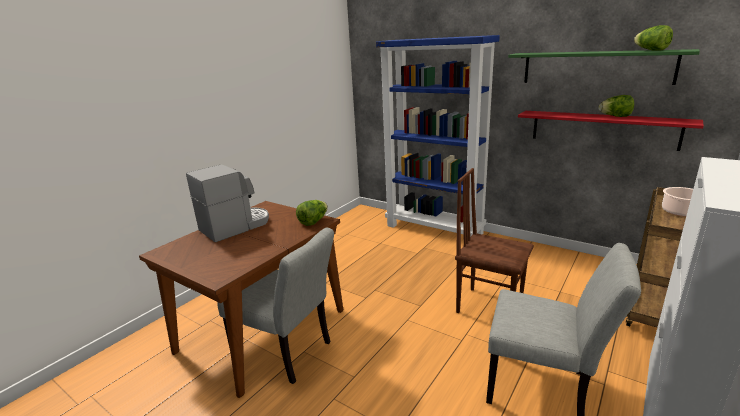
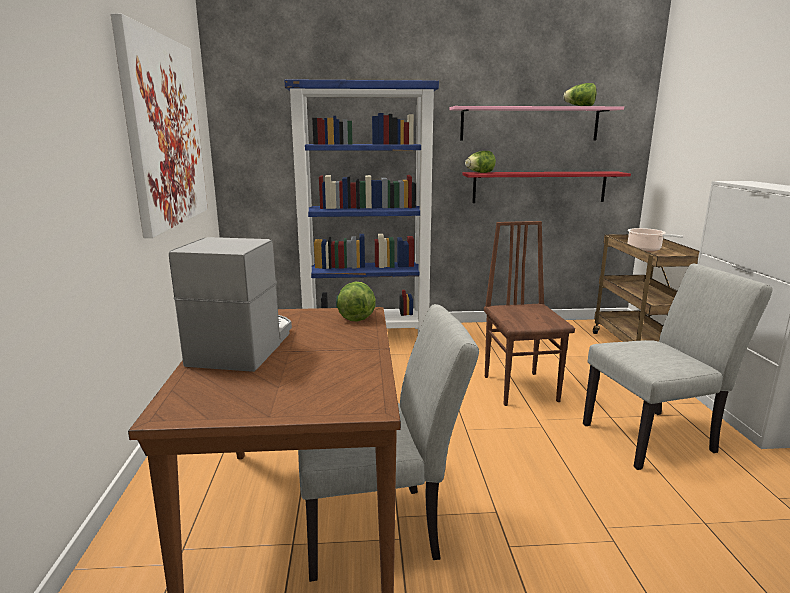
camera: 40 degrees left, 5 degrees down
(288, 84) = (165, 132): none -> picture
(489, 306) = (521, 388): brown chair -> brown chair turned 90 degrees clockwise
(595, 67) = (529, 124): green shelf -> pink shelf
(615, 116) = (554, 172): lettuce -> lettuce (479, 173)

